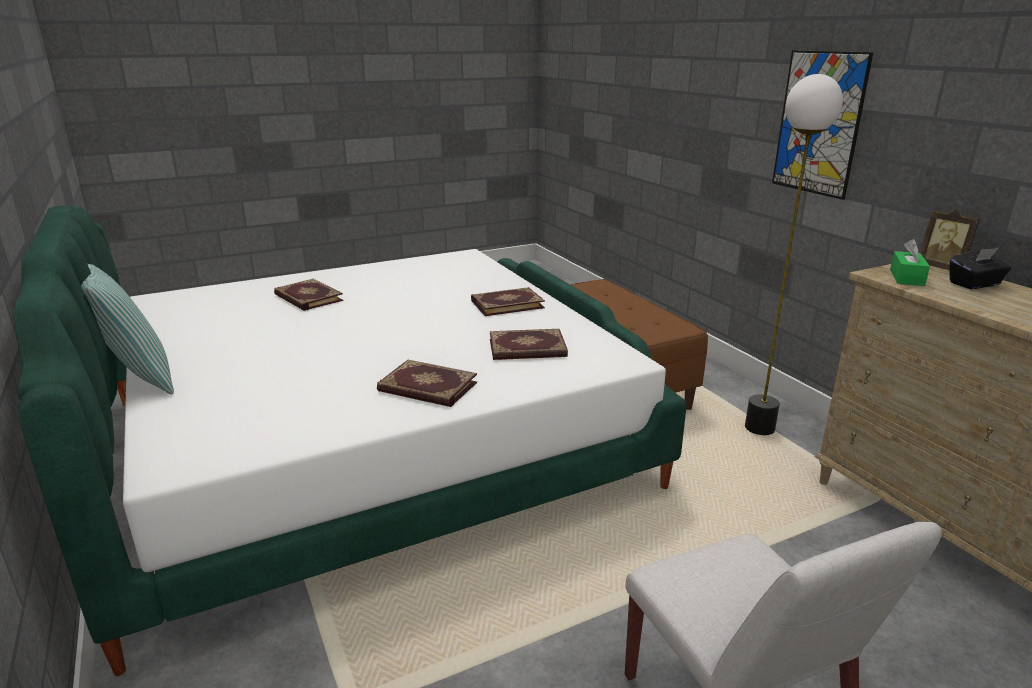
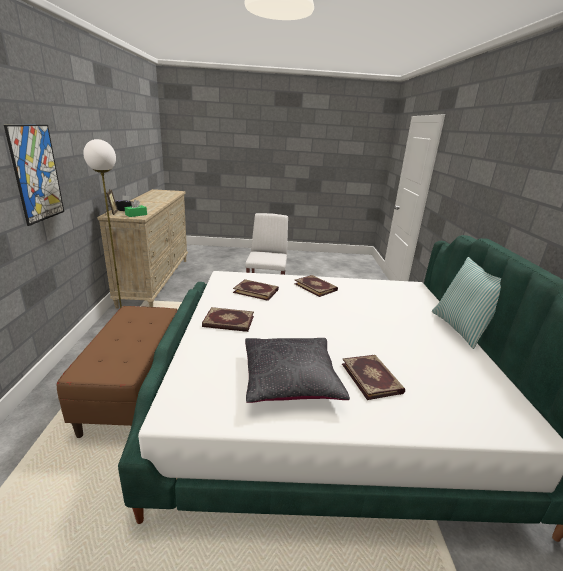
camera: 155 degrees left, 0 degrees up
(392, 282) = (290, 380): none -> black pillow

